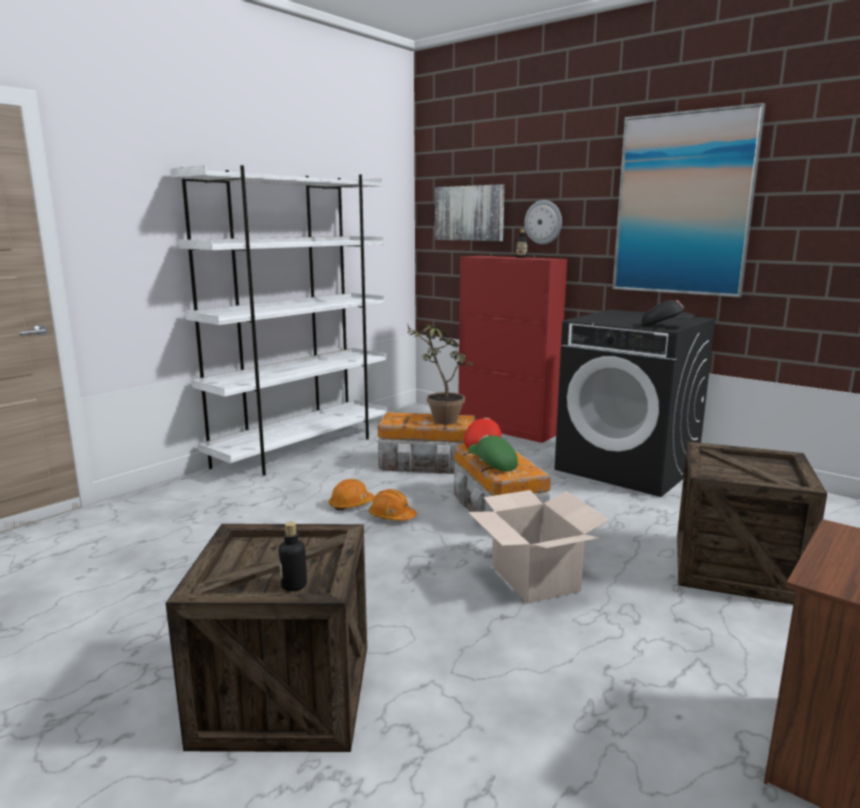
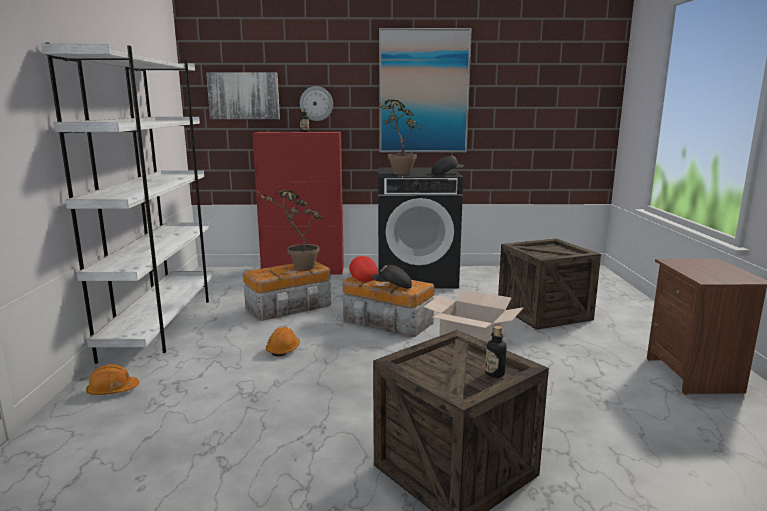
camera: 40 degrees left, 0 degrees up
(391, 516) = (327, 347): orange hard hat -> orange hard hat (112, 390)
(492, 464) = (392, 286): green cap -> black cap
(604, 318) = (398, 173): none -> potted plant

